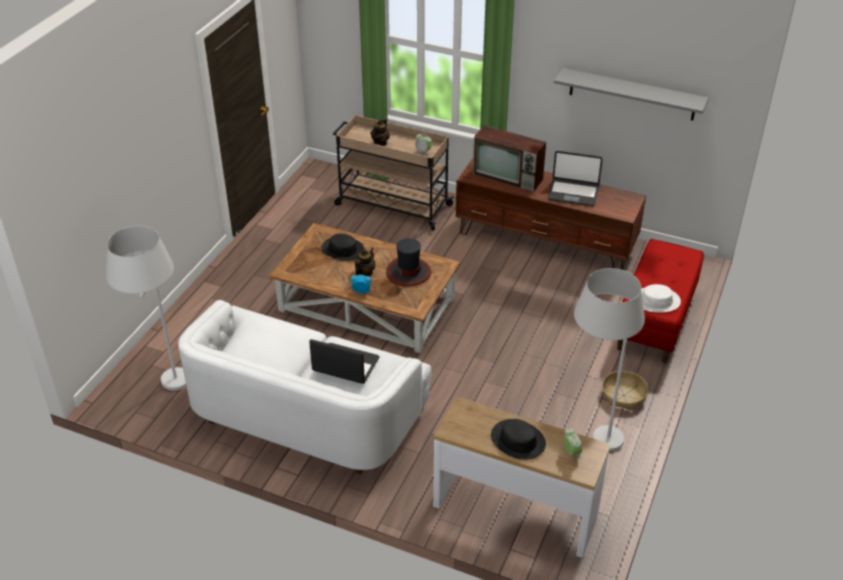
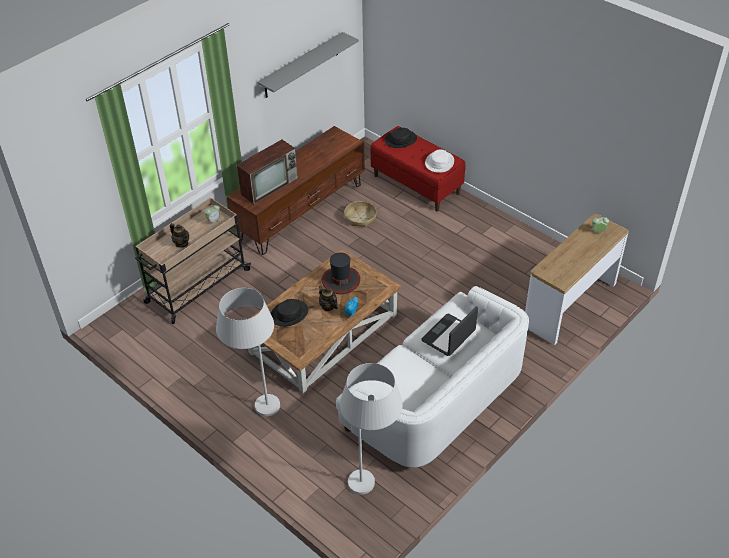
camera: 70 degrees left, 5 degrees up
(518, 440) = (580, 252): black hat -> black hat (400, 140)
(573, 193) = (311, 159): laptop -> none
(590, 436) = (514, 249): white floor lamp -> white floor lamp (259, 416)
(623, 395) = (482, 222): basket -> basket (360, 218)

